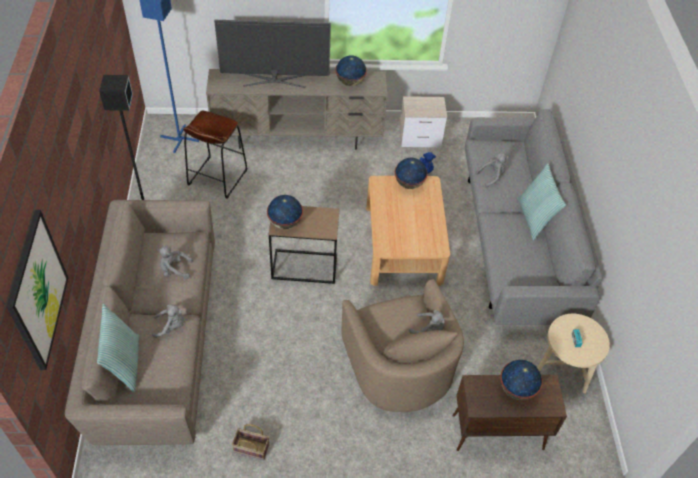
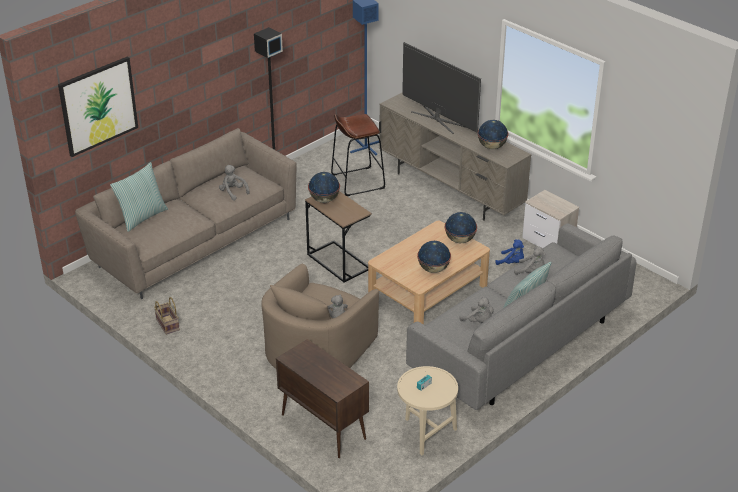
camera: 50 degrees right, 15 degrees down
(171, 326) = (190, 216): grey plush toy -> grey plush toy (478, 321)
(517, 389) = (329, 368): globe -> globe (433, 269)

